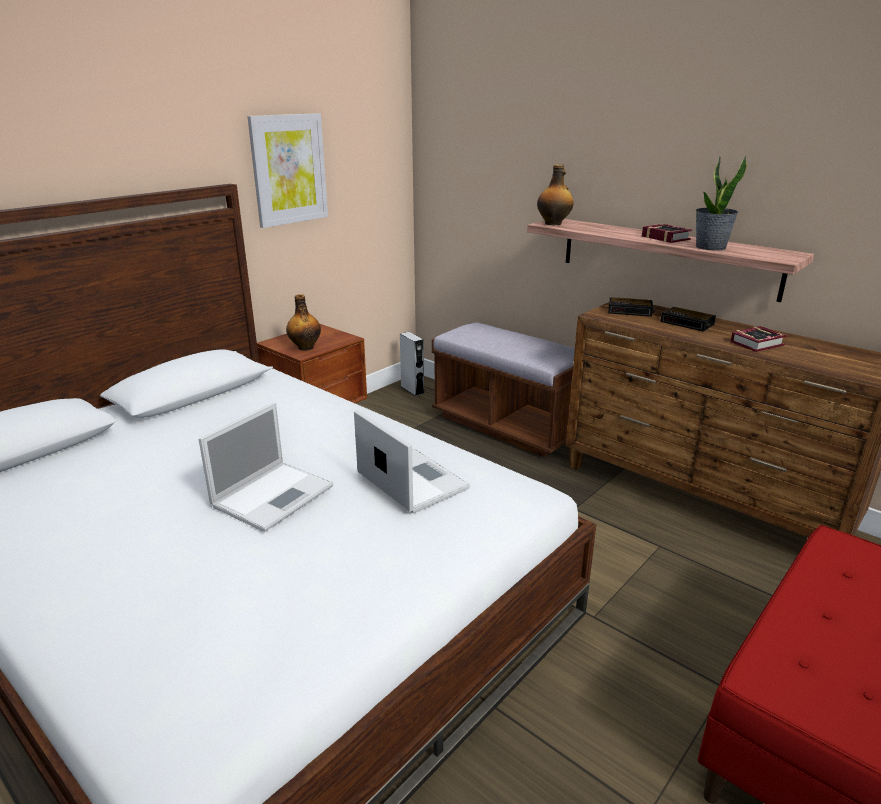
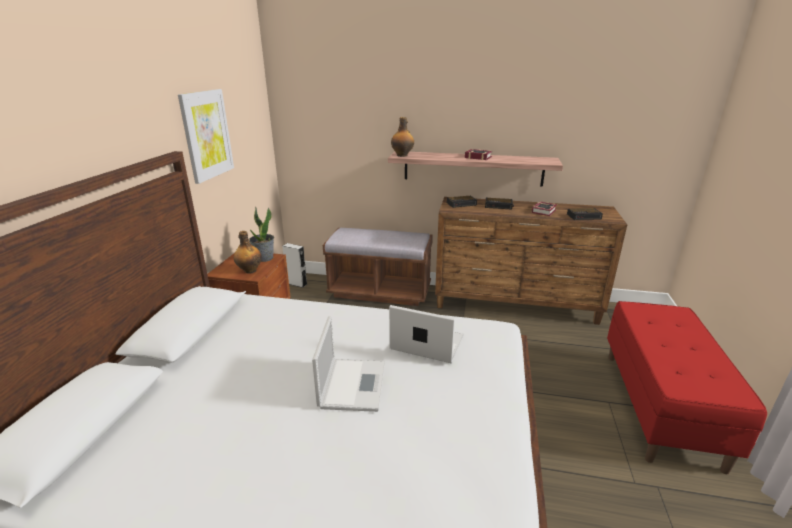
camera: 30 degrees left, 0 degrees up
(710, 247) = (509, 160): potted plant -> potted plant (264, 258)
(825, 364) = (584, 216): none -> alarm clock

